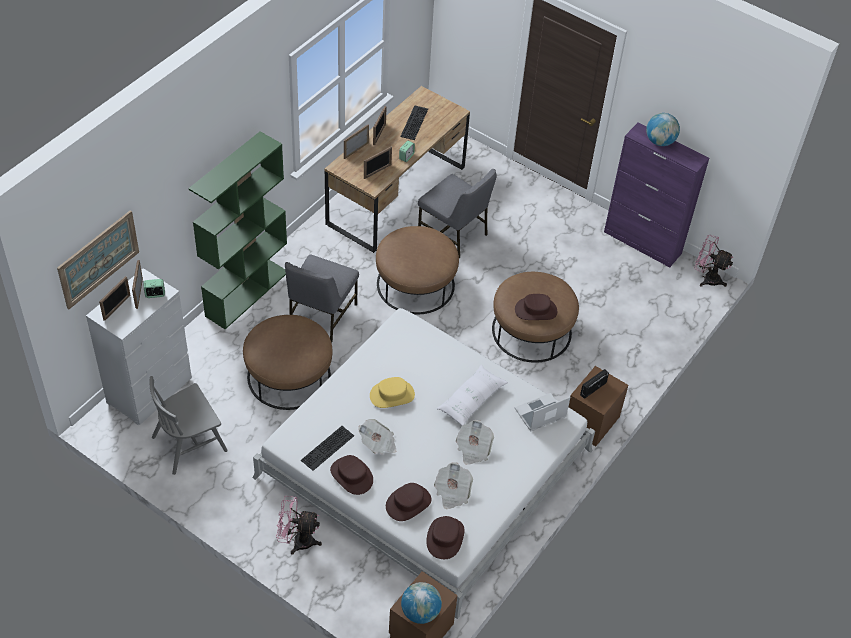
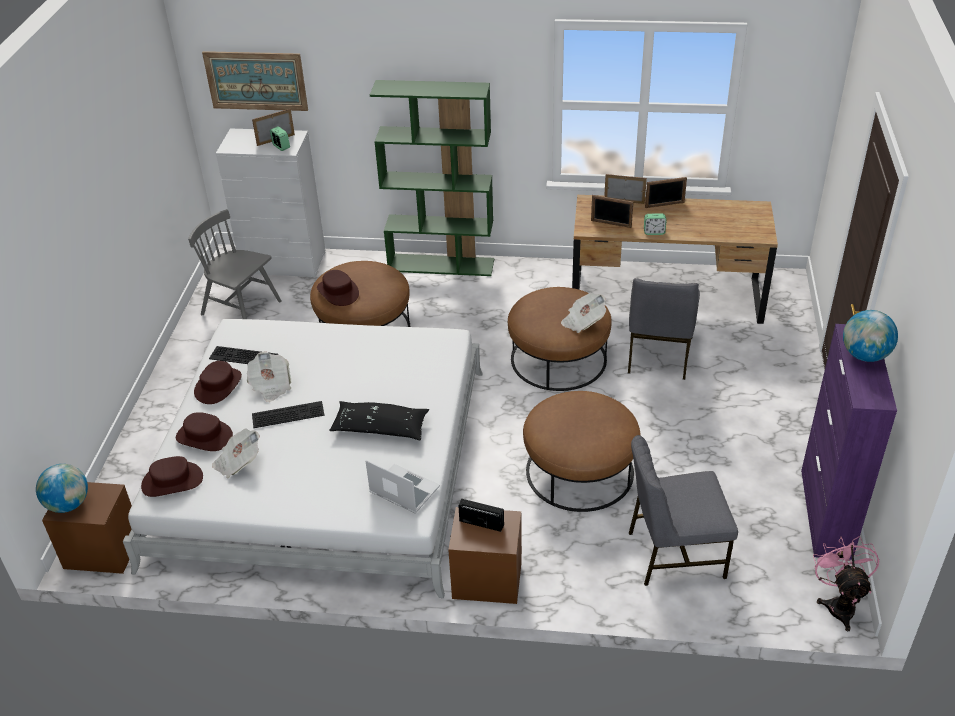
camera: 65 degrees right, 10 degrees down
(117, 307) = (250, 137): picture frame -> none
(297, 541) = (170, 417): pink fan -> none
(321, 316) = (456, 317): grey chair -> grey chair (674, 553)
(392, 395) = (342, 369): yellow hat -> none
(413, 122) = (710, 217): keyboard -> keyboard (288, 413)
(471, 400) = (380, 428): white pillow -> black pillow
(473, 449) = (311, 456): newspaper -> newspaper (583, 322)
(536, 310) = (562, 428): brown hat -> brown hat (338, 292)

